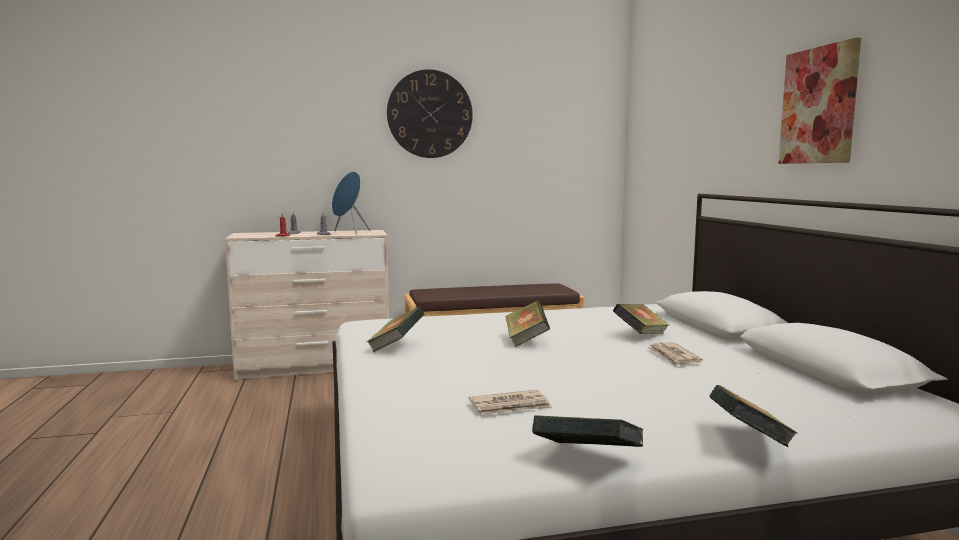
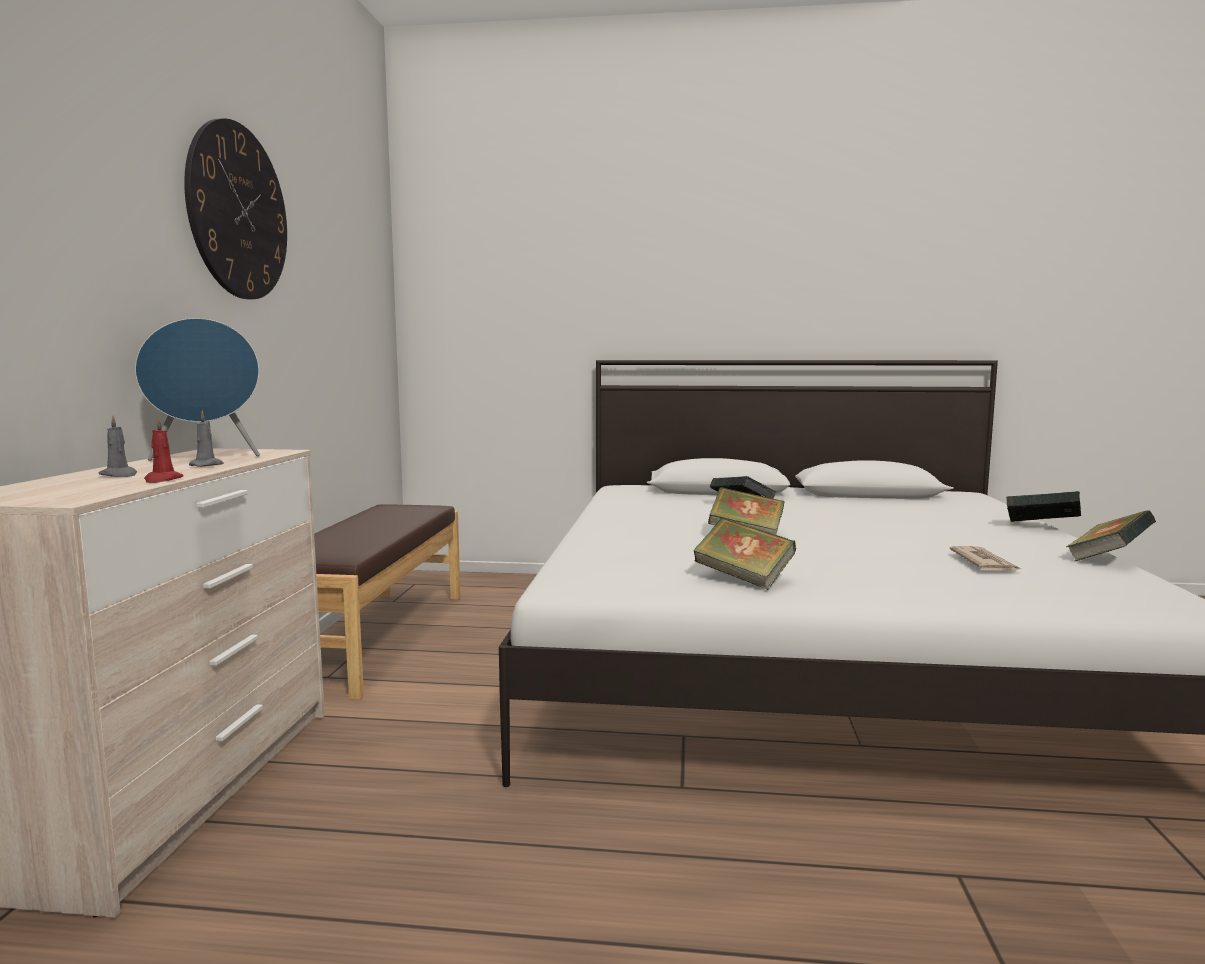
camera: 70 degrees left, 0 degrees up
(673, 357) = (823, 511): newspaper -> none
(819, 105) = (764, 275): picture -> none

